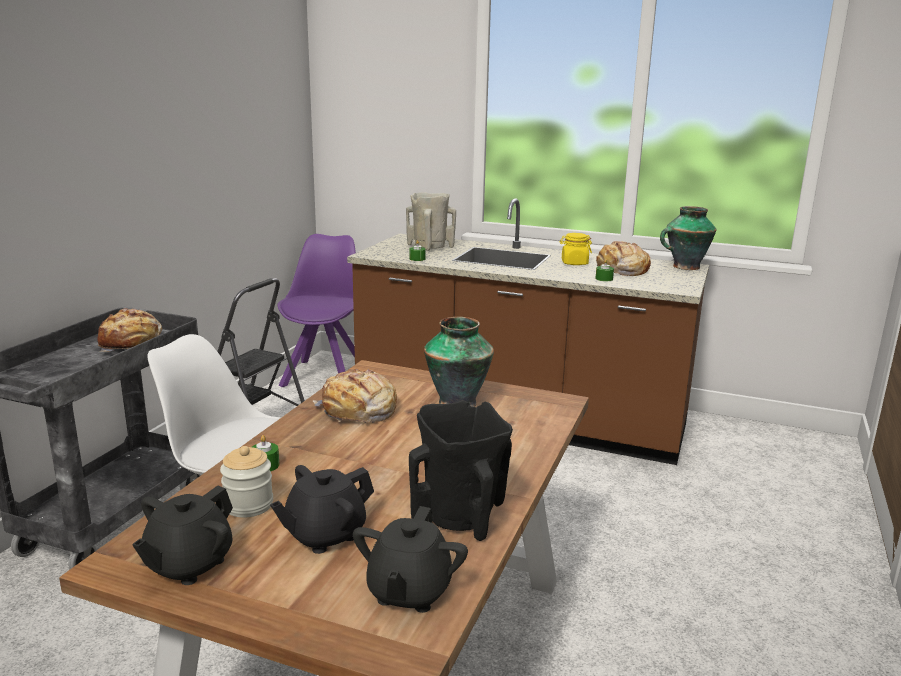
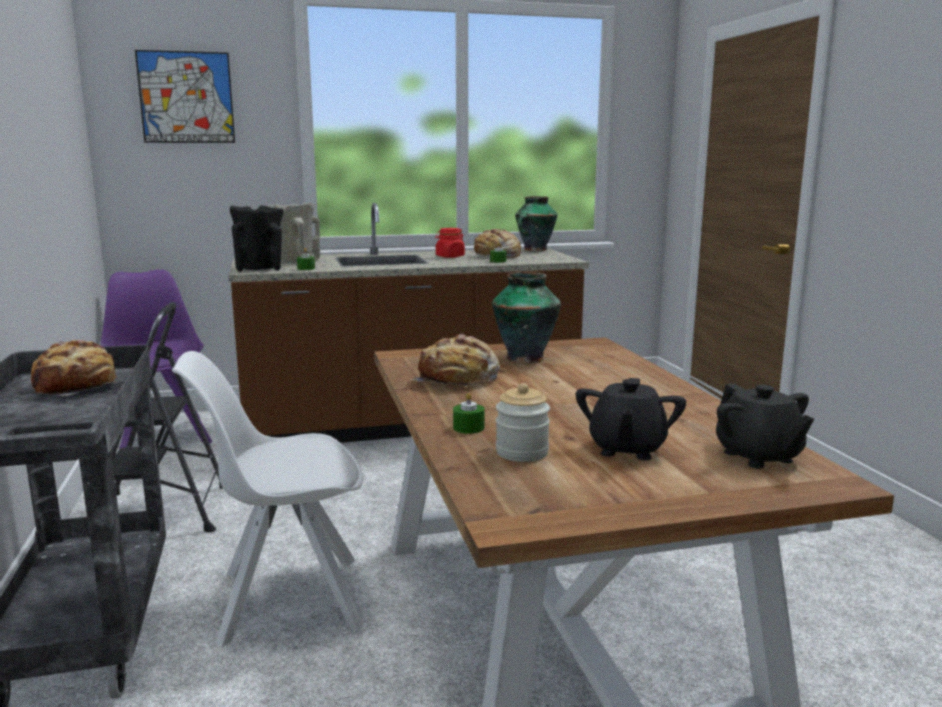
camera: 35 degrees left, 5 degrees down
(188, 565) = (572, 498): black teapot -> none
(383, 86) = (186, 97): none -> picture
(460, 518) = (690, 413): black vase -> black vase (259, 269)
(574, 263) = (450, 256): yellow jar -> red jar

